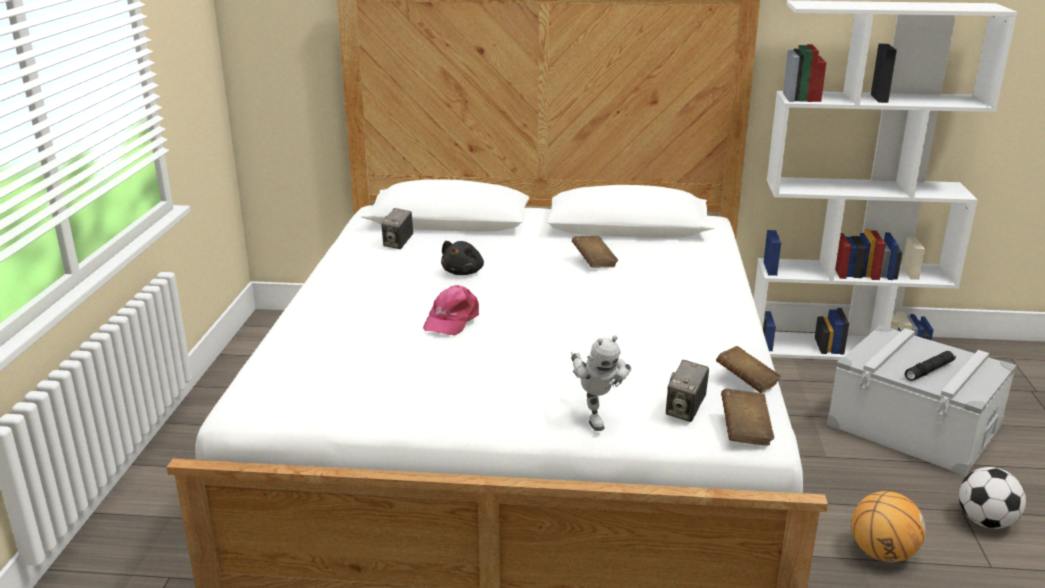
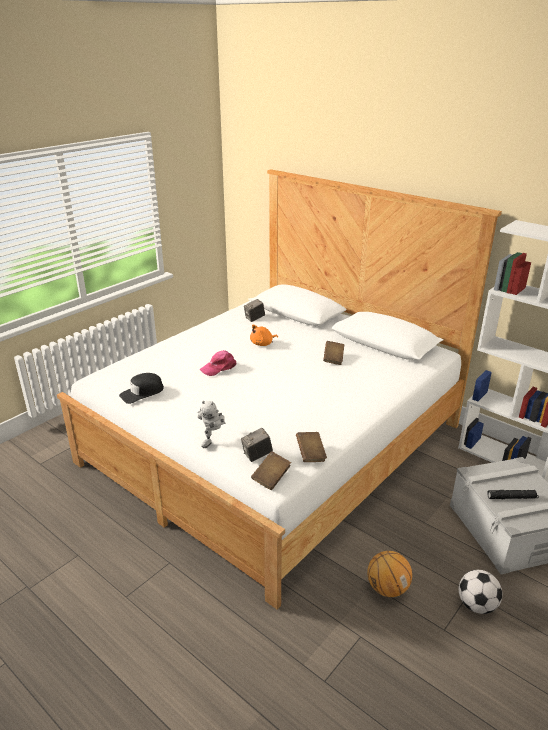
camera: 35 degrees right, 5 degrees up
(376, 394) = (142, 392): none -> black cap
(463, 272) = (263, 344): black plush toy -> orange plush toy

